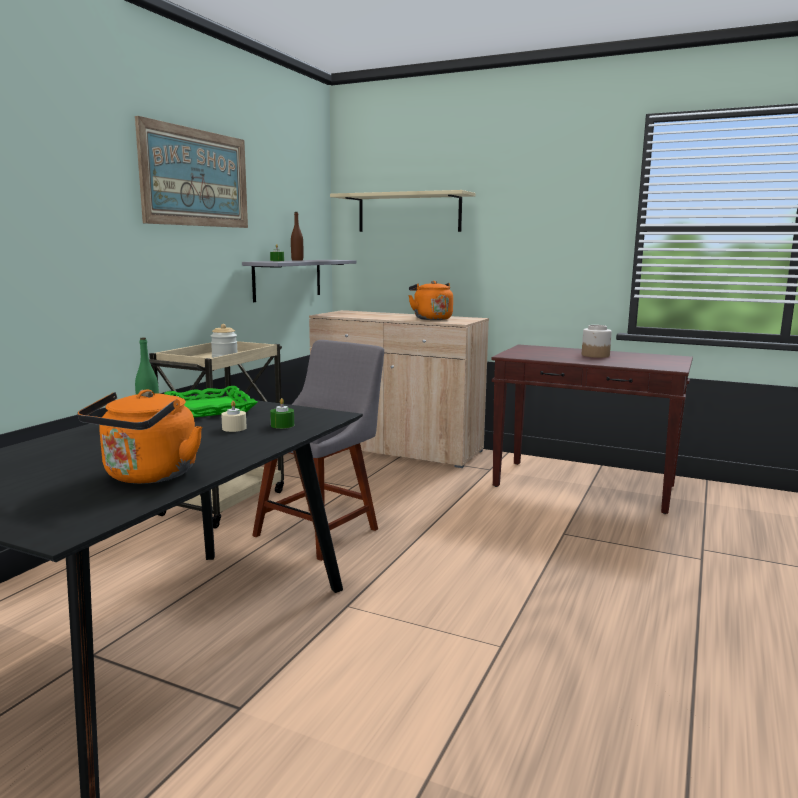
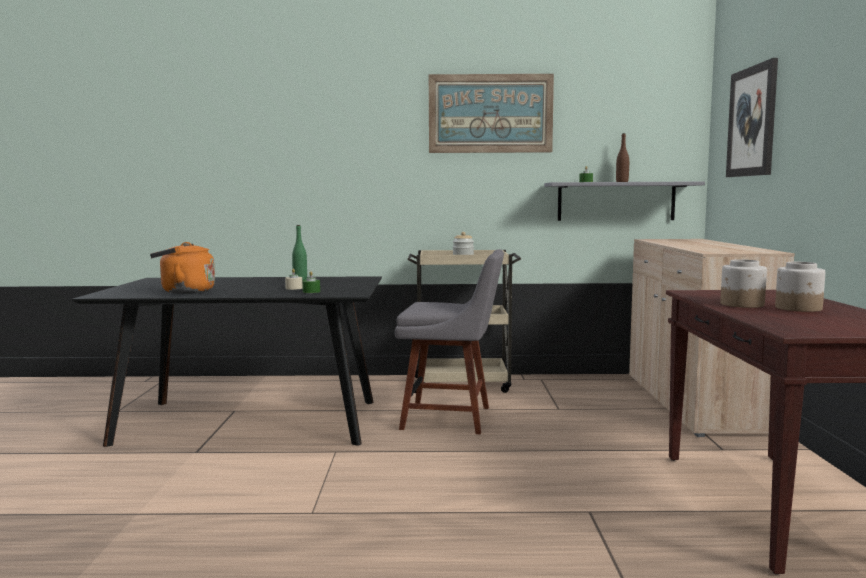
camera: 65 degrees right, 5 degrees down
(211, 408) = (341, 281): green tray -> none
(409, 213) = (752, 122): beige shelf -> picture
(431, 318) = (715, 248): orange kettle -> none
(573, 358) = (742, 304): none -> jar

